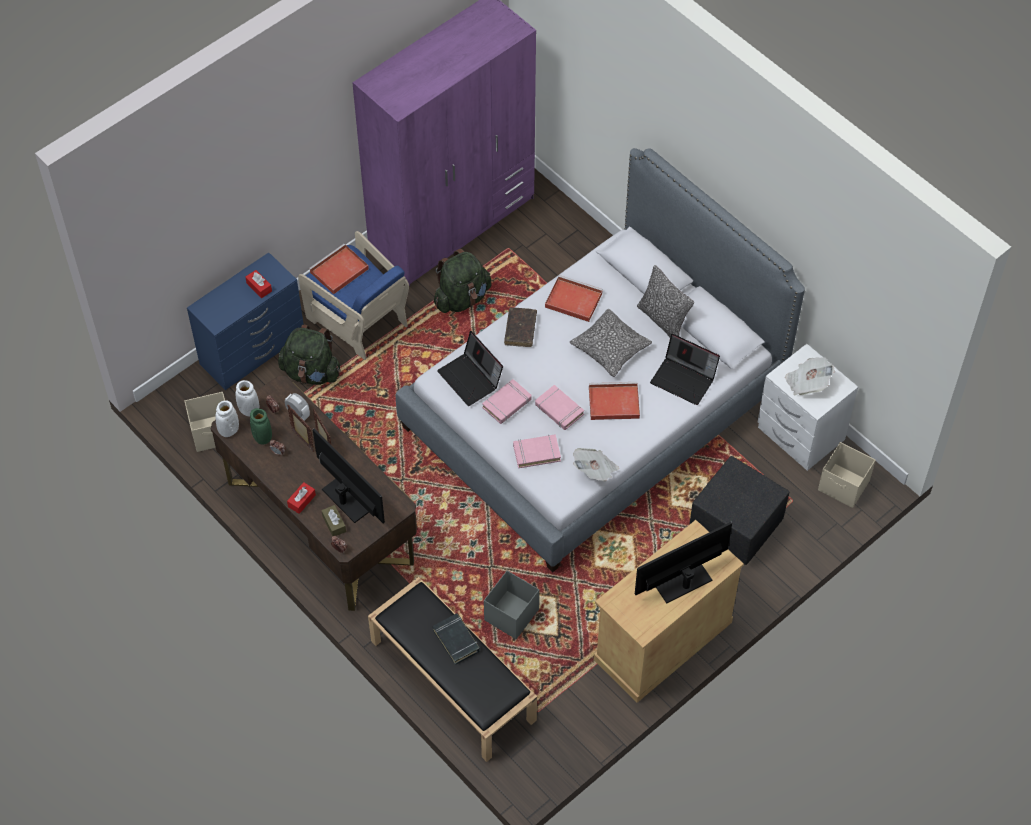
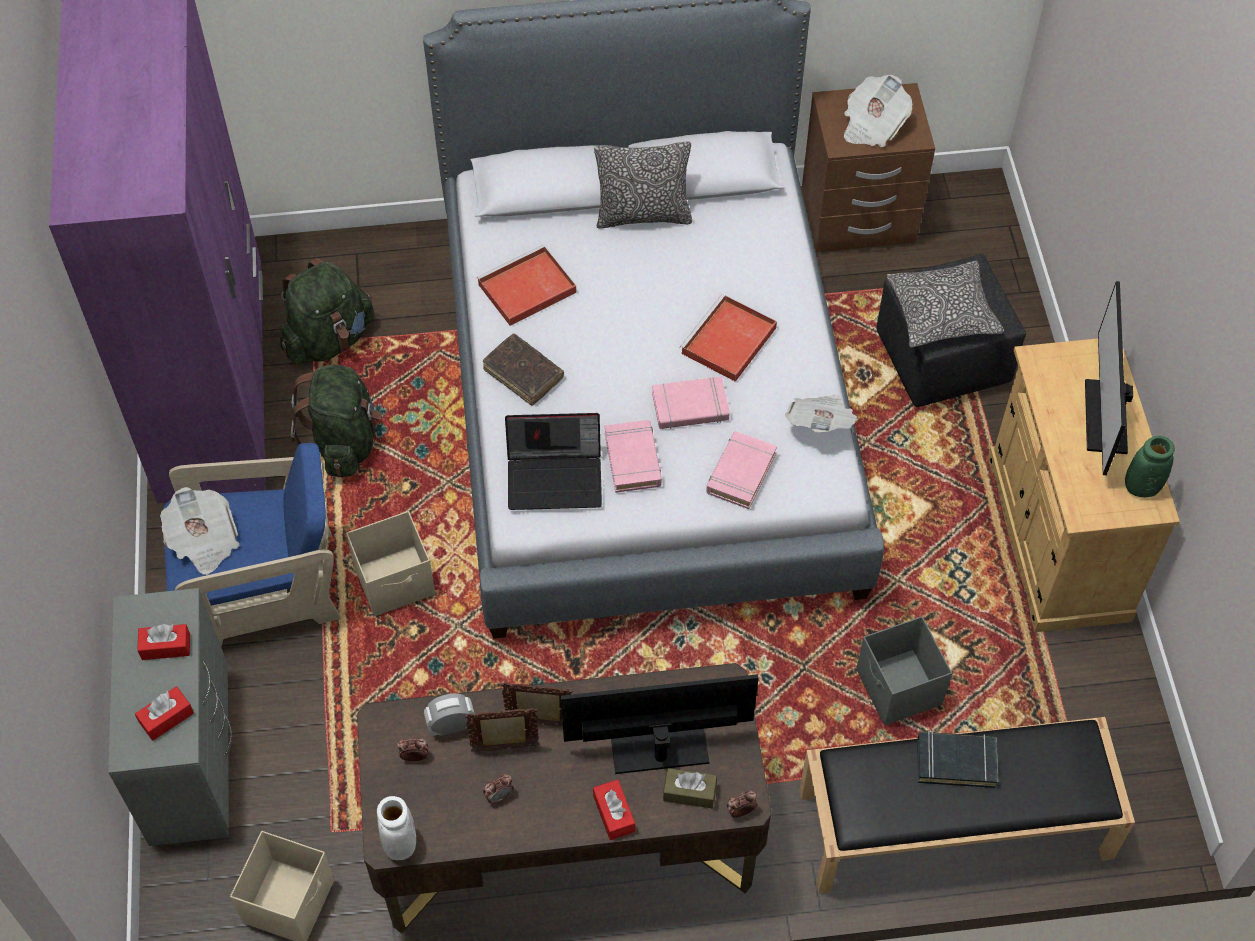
camera: 55 degrees left, 0 degrees up
(226, 310) = (166, 718): none -> red tissue box
(249, 410) = (386, 792): white vase -> none
(253, 350) = (192, 755): blue dresser -> grey dresser
(262, 437) = (453, 802): green vase -> green vase (1141, 487)
(311, 372) = (300, 700): green backpack -> green backpack (329, 339)
(338, 271) = (203, 541): red tray -> newspaper
(610, 348) = (638, 294): pillow -> pillow (942, 313)
(684, 379) = (753, 246): laptop -> none
(800, 434) = (858, 219): white nightstand -> brown nightstand
(844, 486) = (964, 222): beige storage box -> beige storage box (396, 581)

